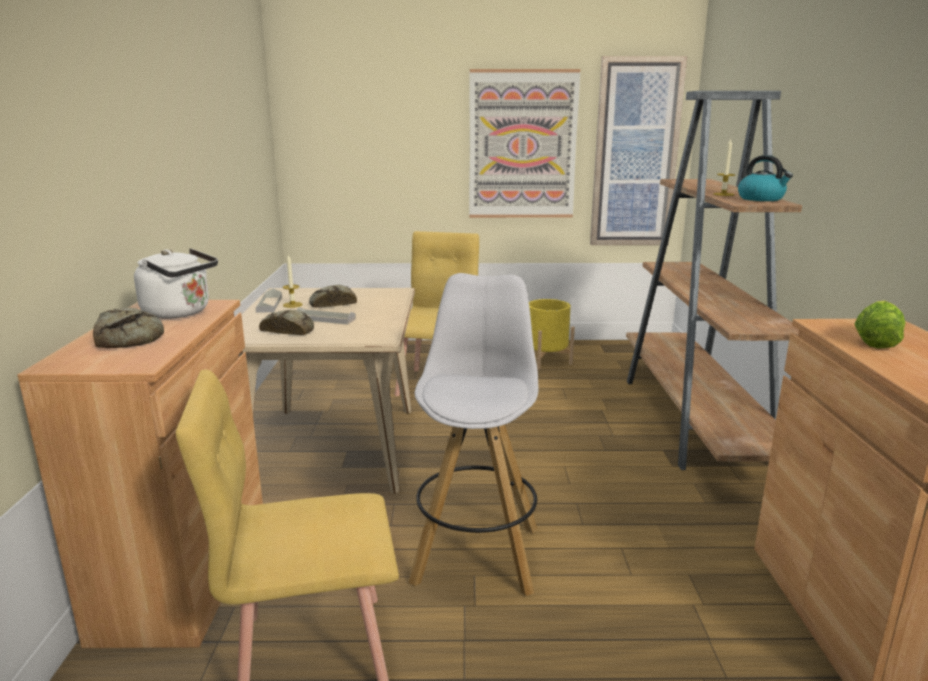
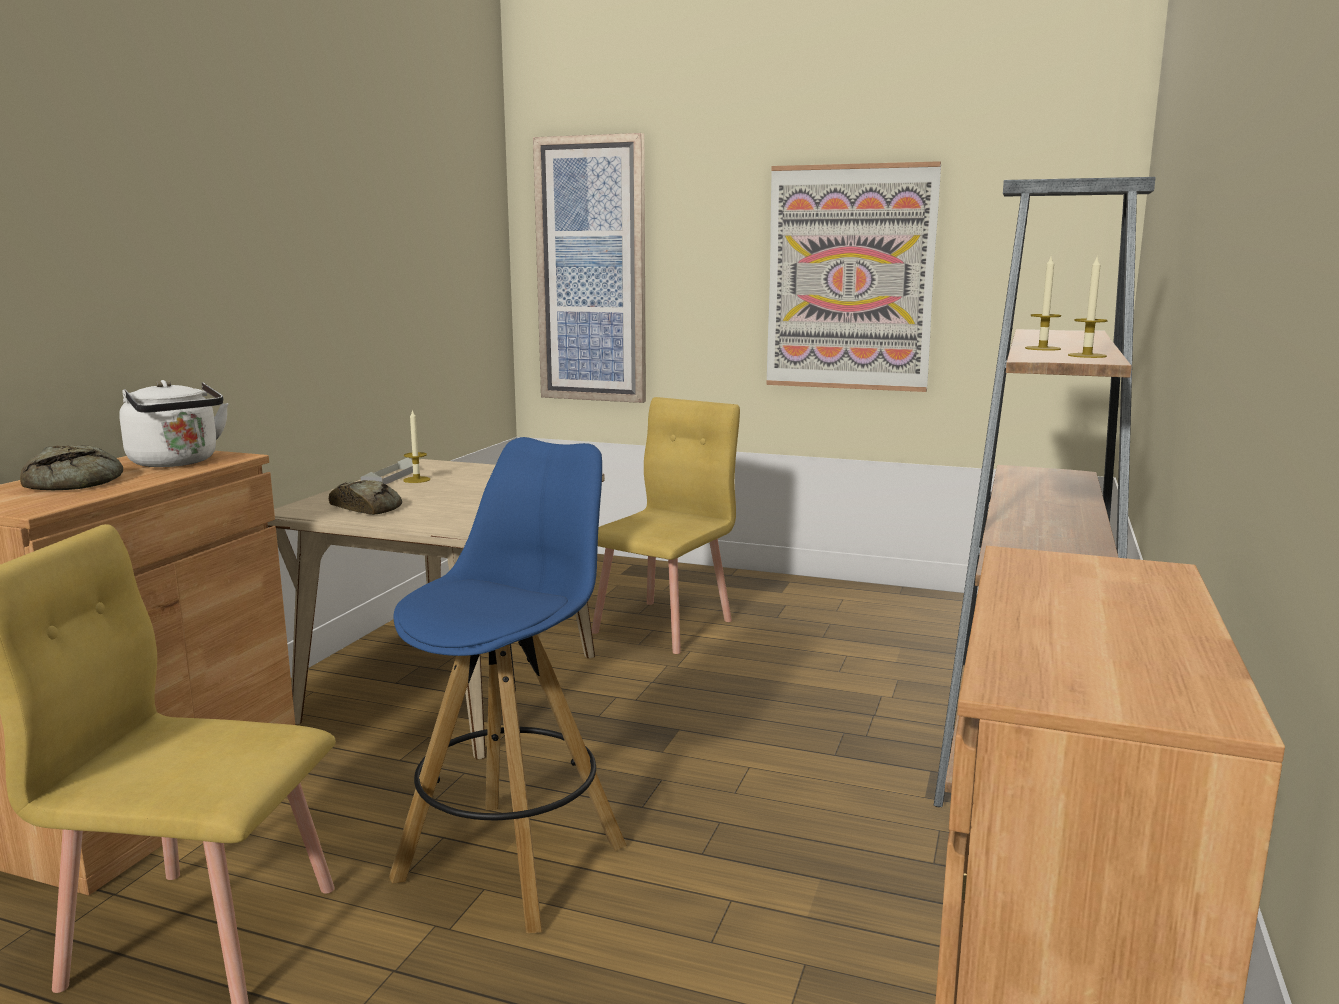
camera: 20 degrees right, 5 degrees down
(325, 319) = (429, 499): grey tray -> none
(332, 303) = (466, 482): bread -> none
(476, 553) = (513, 860): white stool -> blue stool
(546, 360) = (856, 613): yellow planter -> none
(635, 154) = (1033, 294): picture -> picture (592, 271)
(761, 199) = (1087, 356): kettle -> candle
(876, 341) = (1065, 590): lettuce -> none

